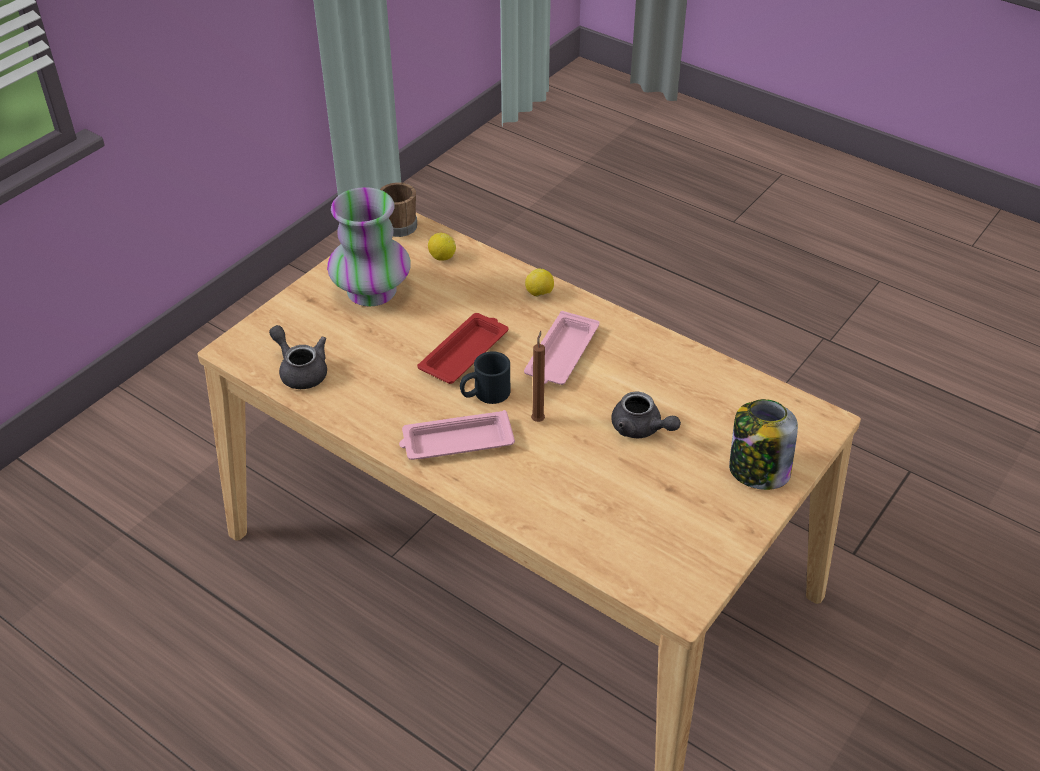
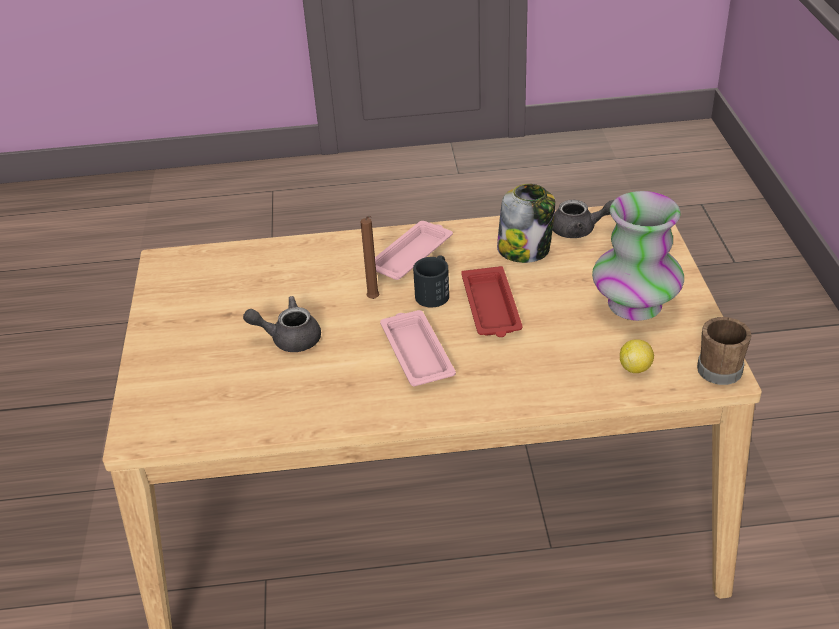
camera: 140 degrees right, 5 degrees down
(539, 294) = (504, 391): lemon -> none
(757, 471) = (169, 363): jar -> jar (525, 249)

